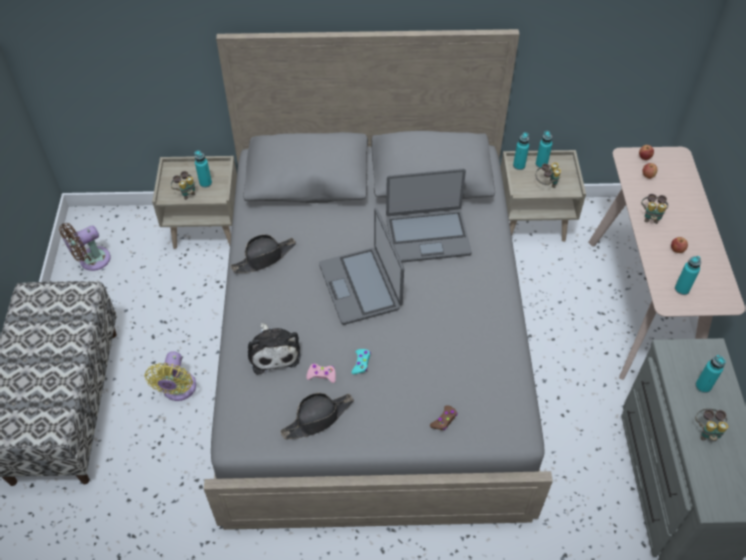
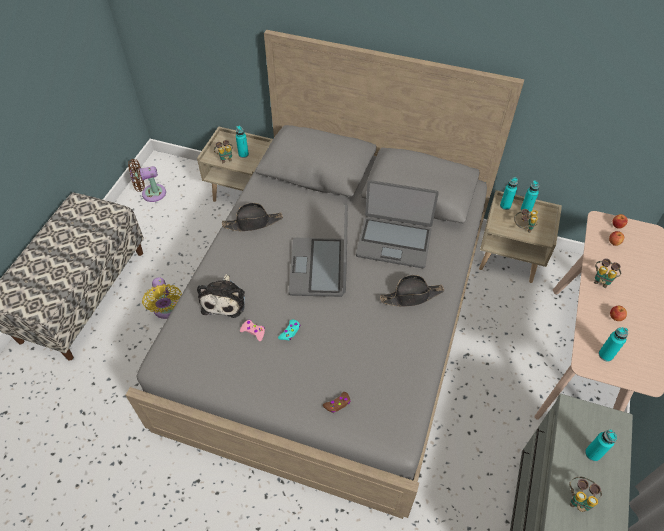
camera: 20 degrees right, 0 degrees up
(178, 390) = (167, 310): yellow fan -> yellow fan turned 45 degrees counterclockwise
(318, 418) = (233, 367): black hat -> black hat (412, 296)

